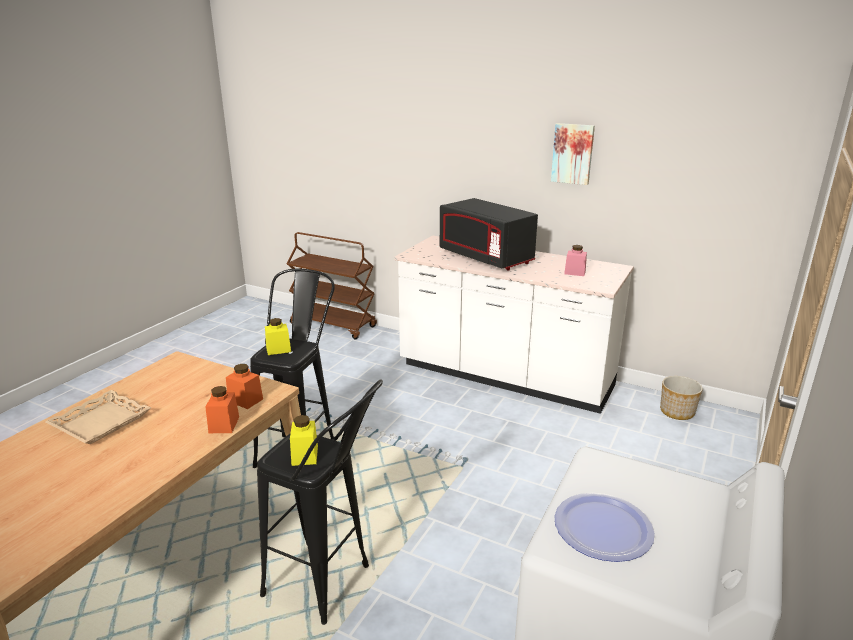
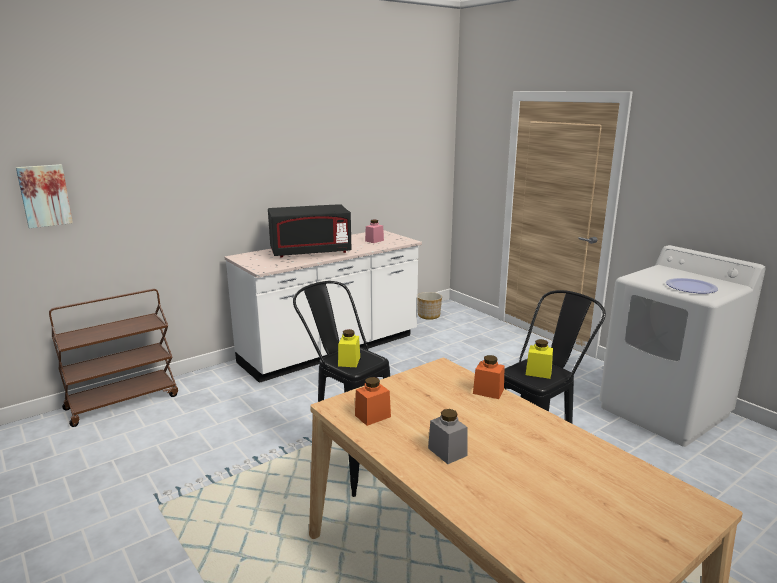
camera: 65 degrees left, 5 degrees down
(101, 423) = (447, 452): beige tray -> grey jar
(245, 400) = (451, 379): orange jar -> orange jar (372, 416)
(573, 153) = (330, 156): picture -> picture (44, 195)

